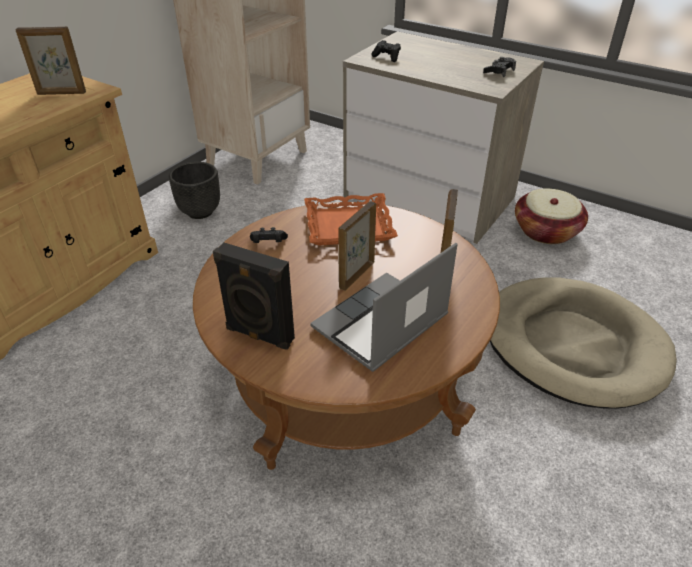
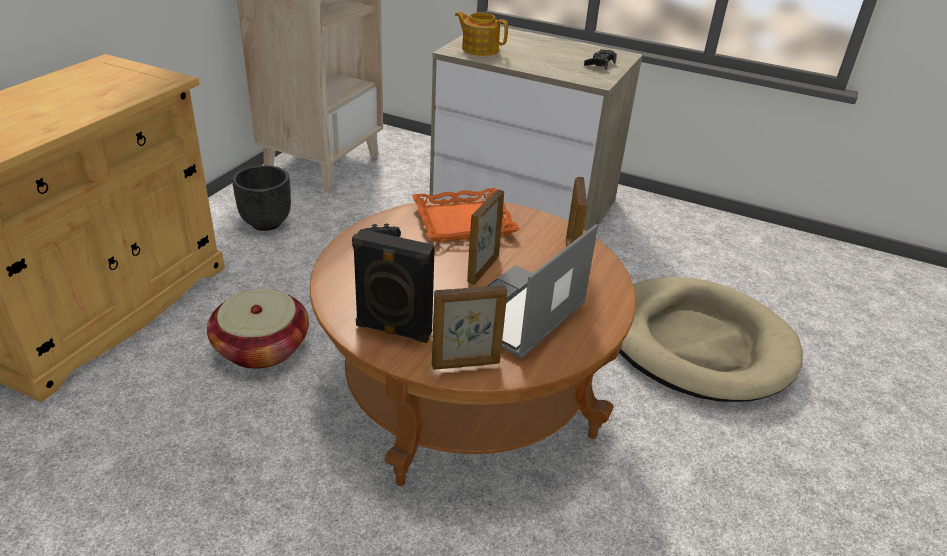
camera: 10 degrees left, 5 degrees down
(61, 93) = (131, 83): picture frame -> picture frame (466, 364)
(387, 57) = (479, 49): black game controller -> teapot
(546, 231) = (653, 233): basket -> basket (262, 348)

